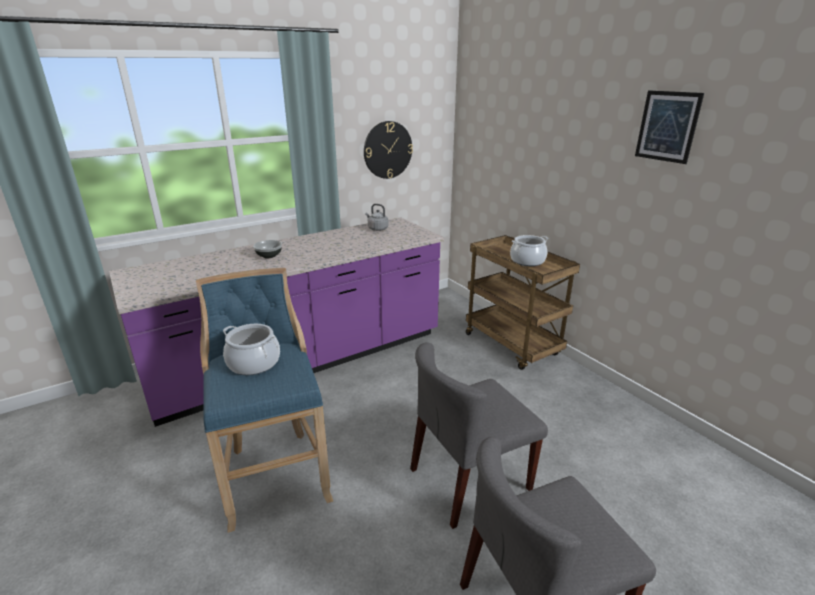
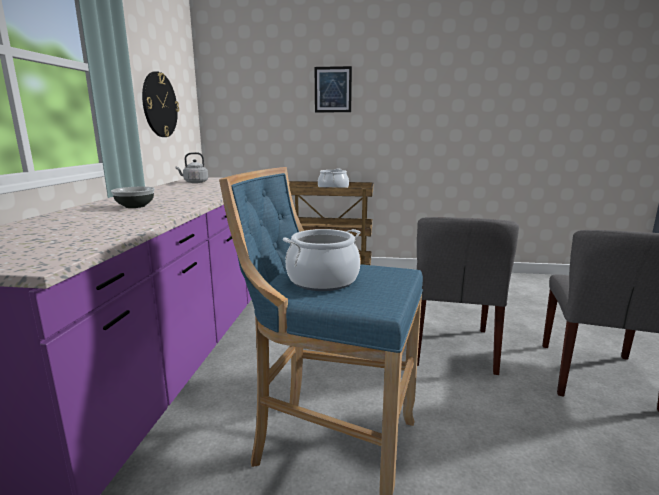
camera: 50 degrees left, 10 degrees down
(667, 126) = (422, 65): picture -> picture (333, 89)

